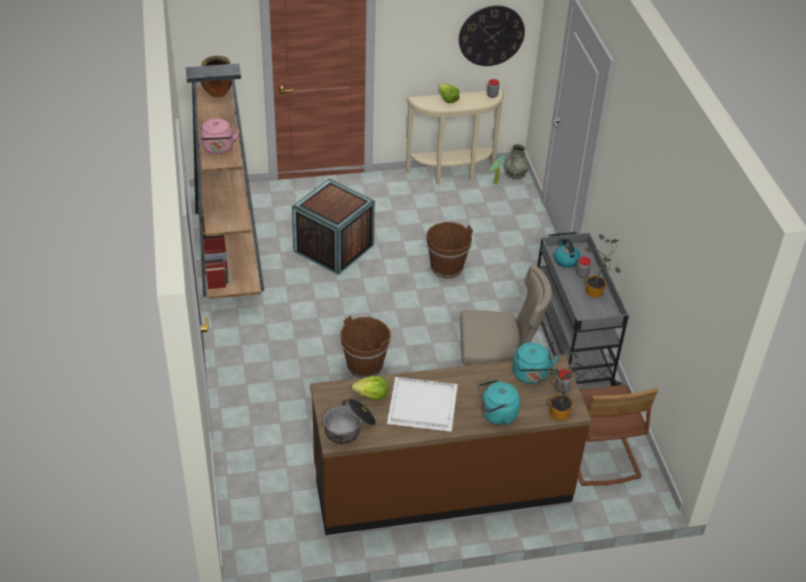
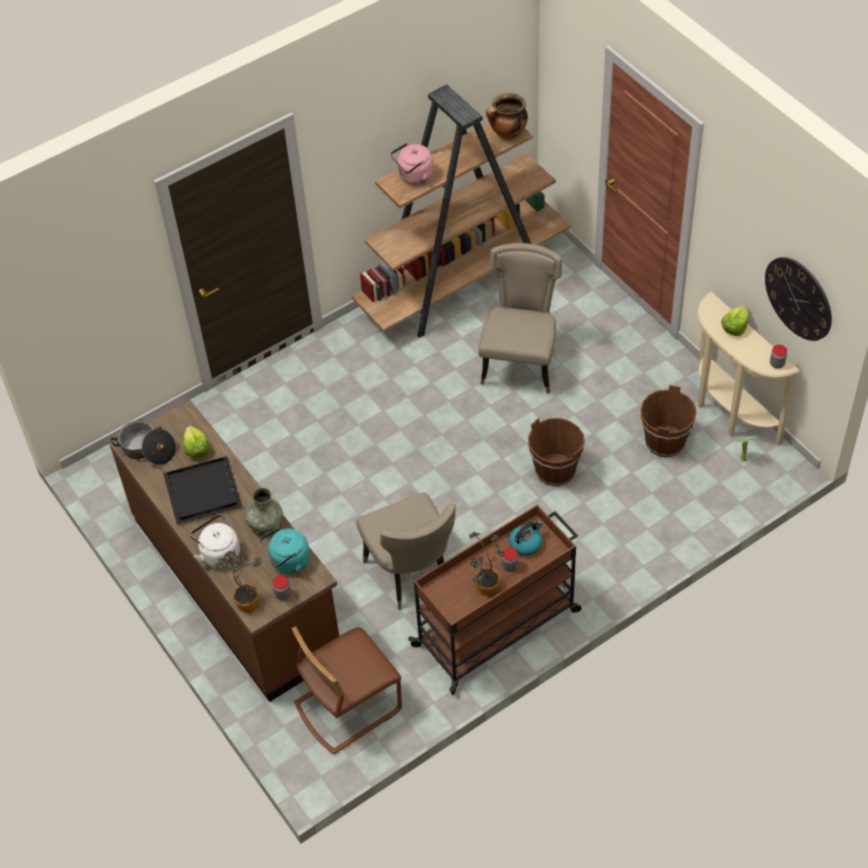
camera: 70 degrees right, 10 degrees up
(333, 248) = (521, 363): crate -> beige chair
(364, 366) = (360, 461): brown bucket -> brown bucket (664, 442)
(424, 404) = (204, 492): white tray -> black tray
(496, 415) = (219, 553): turquoise kettle -> white kettle
(515, 173) = (777, 471): grey vase -> grey vase (265, 523)
(569, 346) = (498, 627): grey cart -> brown cart

